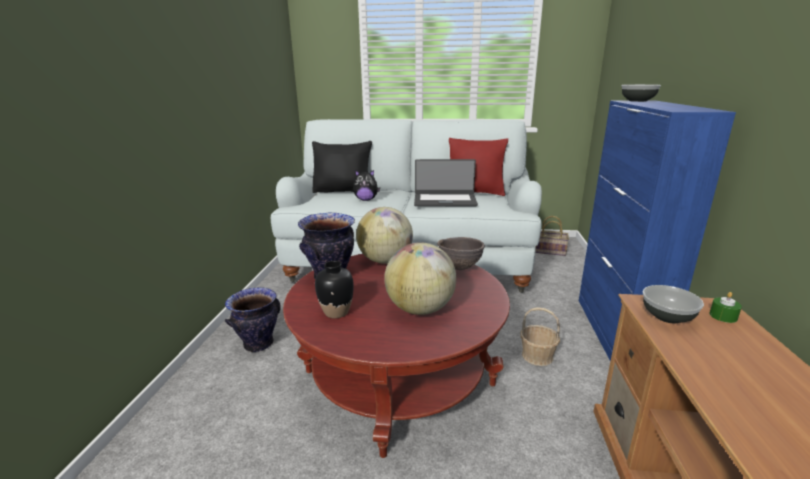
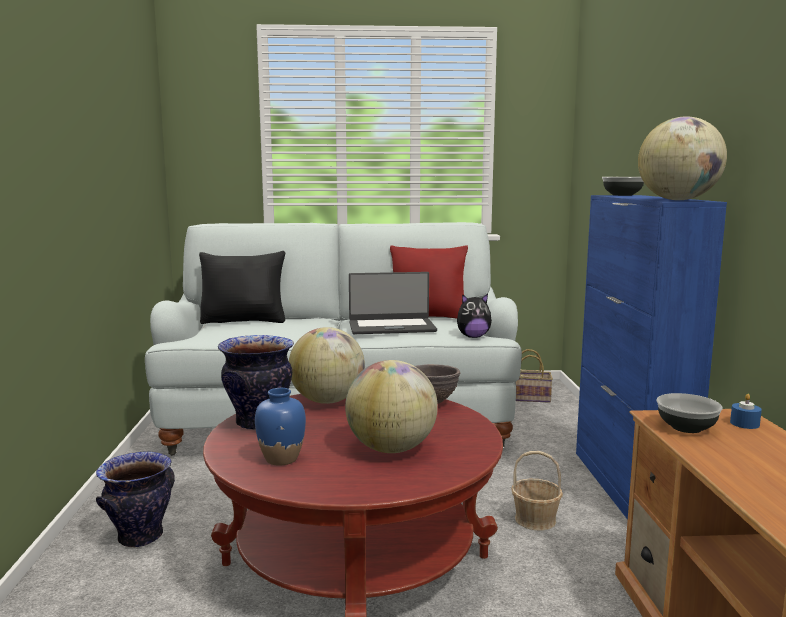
camera: 10 degrees left, 10 degrees down
(336, 312) = (281, 459): black vase -> blue vase
(366, 200) = (282, 330): plush toy -> plush toy (473, 337)
(687, 109) = (678, 200): none -> globe
(723, 316) = (744, 424): green candle -> blue candle

